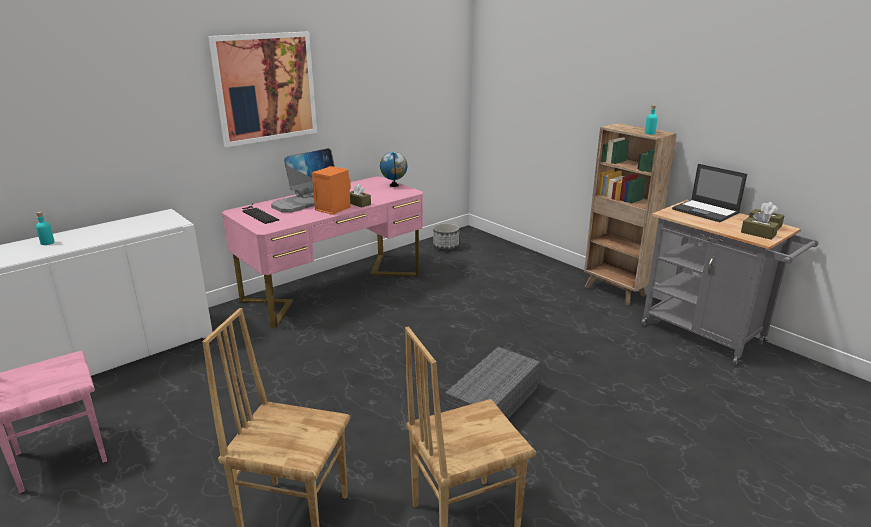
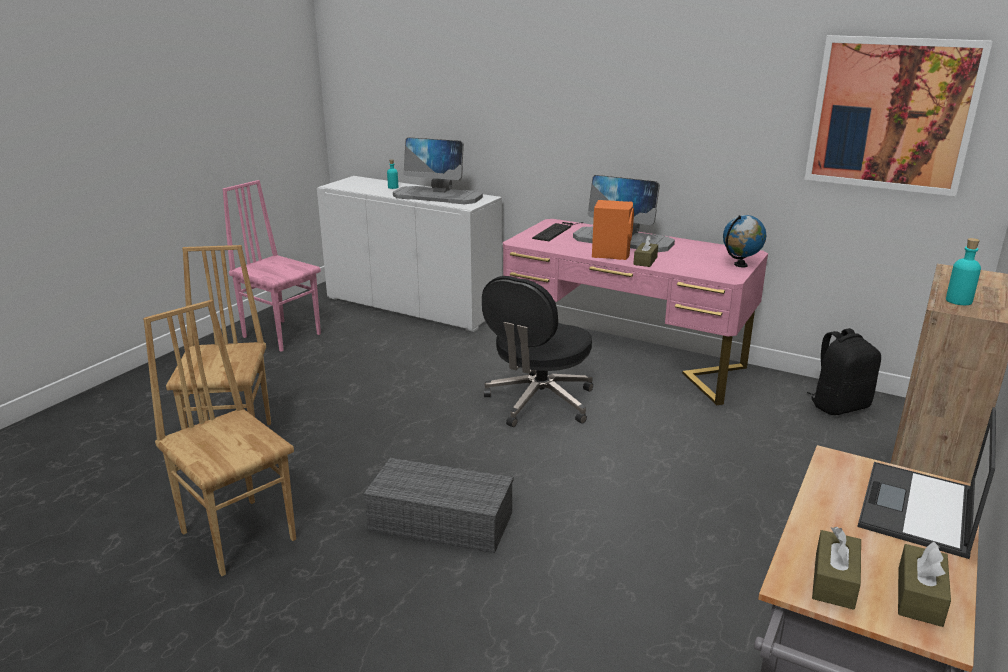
camera: 70 degrees right, 0 degrees up
(124, 229) = (438, 196): none -> monitor
(266, 88) = (624, 91): picture -> picture (891, 114)
(363, 332) = (538, 402): none -> black office chair
(445, 247) = (839, 406): planter -> black backpack

